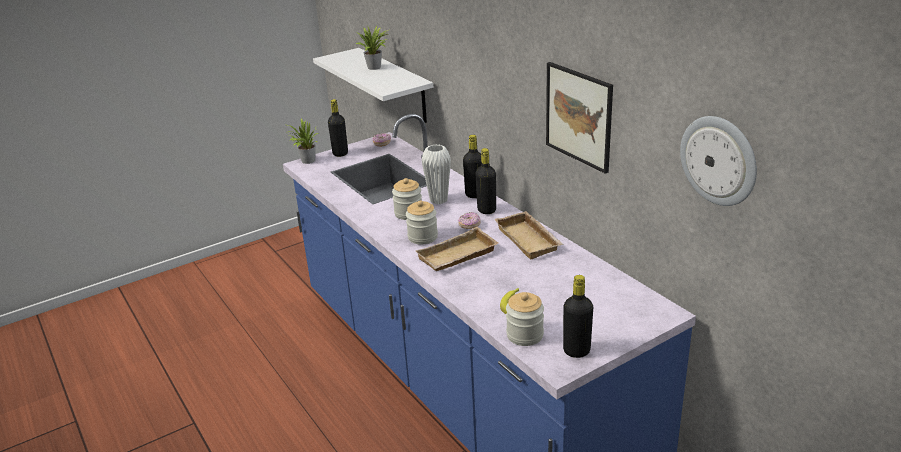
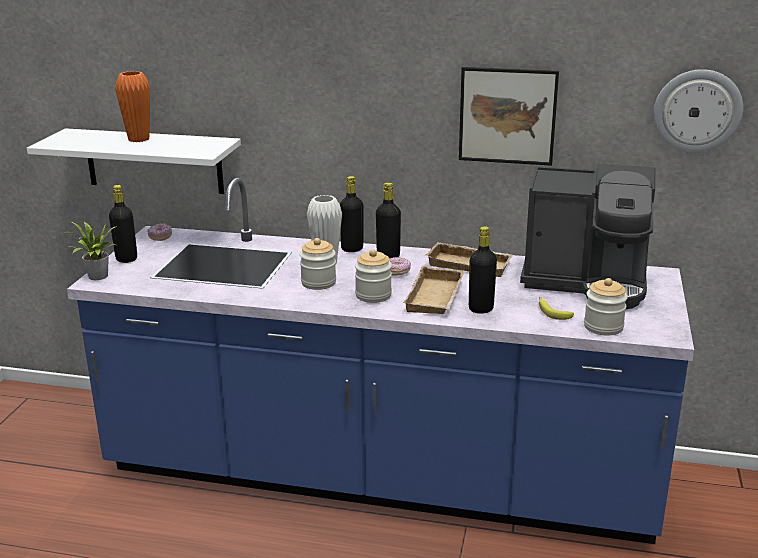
camera: 45 degrees left, 5 degrees down
(376, 67) = (138, 139): potted plant -> orange vase
(576, 351) = (656, 320): black bottle -> black bottle (481, 309)
(588, 292) = (587, 282): none -> coffee machine

